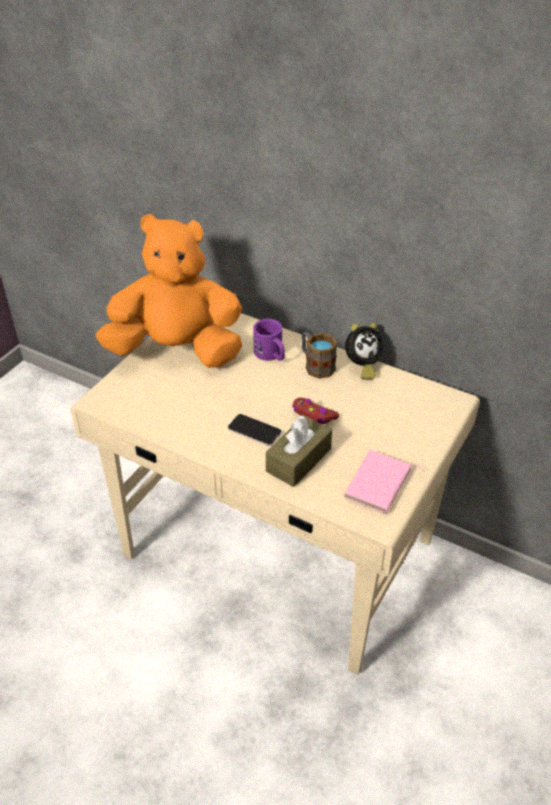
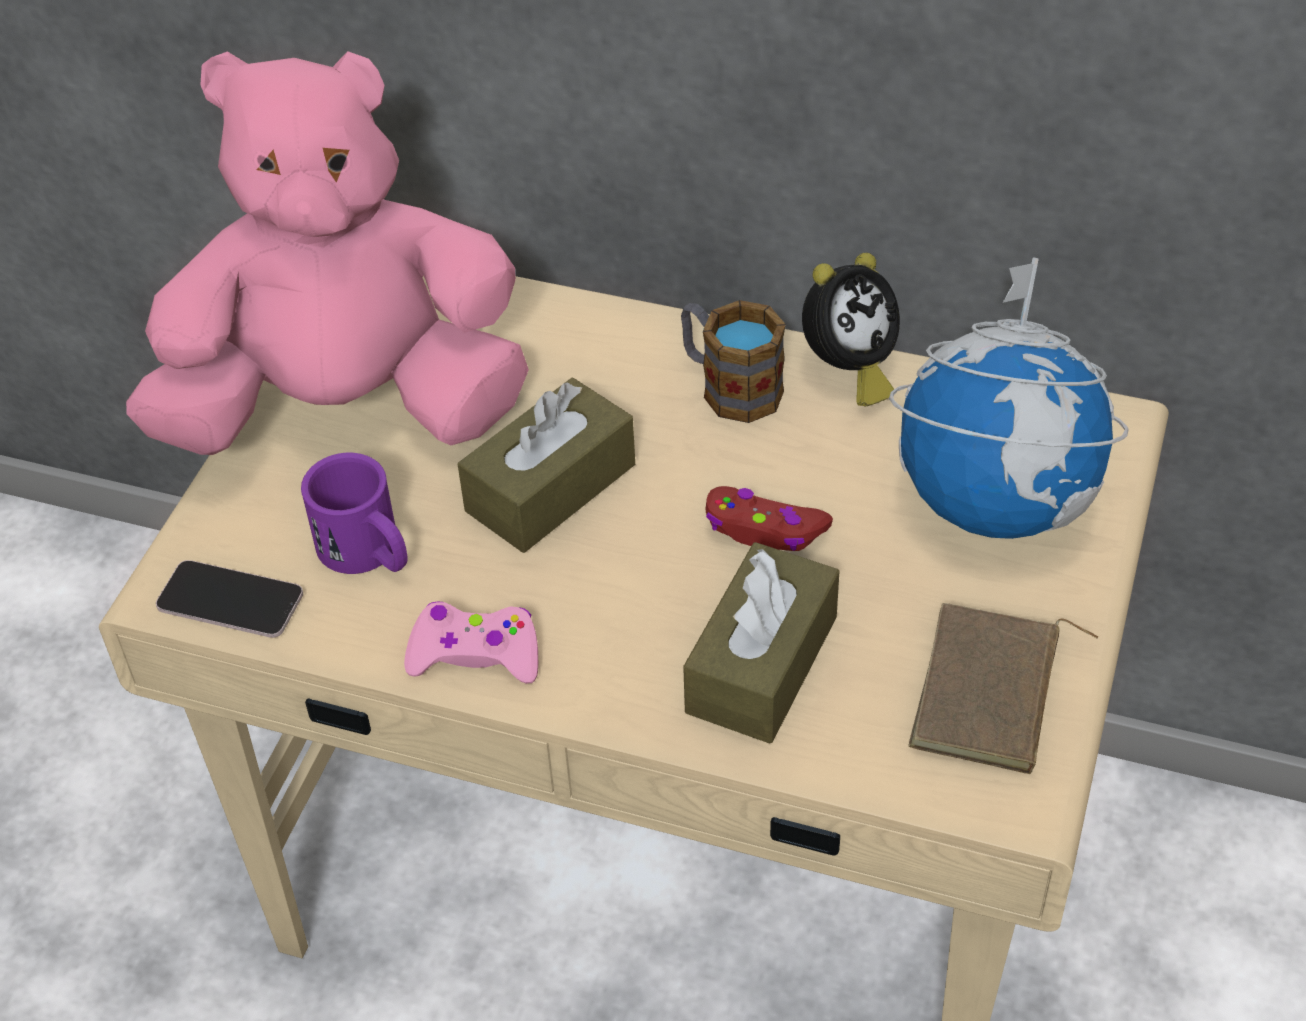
camera: 10 degrees left, 5 degrees up
(177, 350) = (348, 408): orange plush toy -> pink plush toy
(197, 439) = (475, 654): none -> pink game controller
(240, 388) = (550, 488): none -> brown tissue box
(254, 430) = (622, 601): phone -> phone (230, 600)
(271, 355) = (604, 378): purple mug -> purple mug (369, 553)
(380, 485) = (991, 696): pink book -> brown book
(403, 420) = (997, 501): none -> globe

